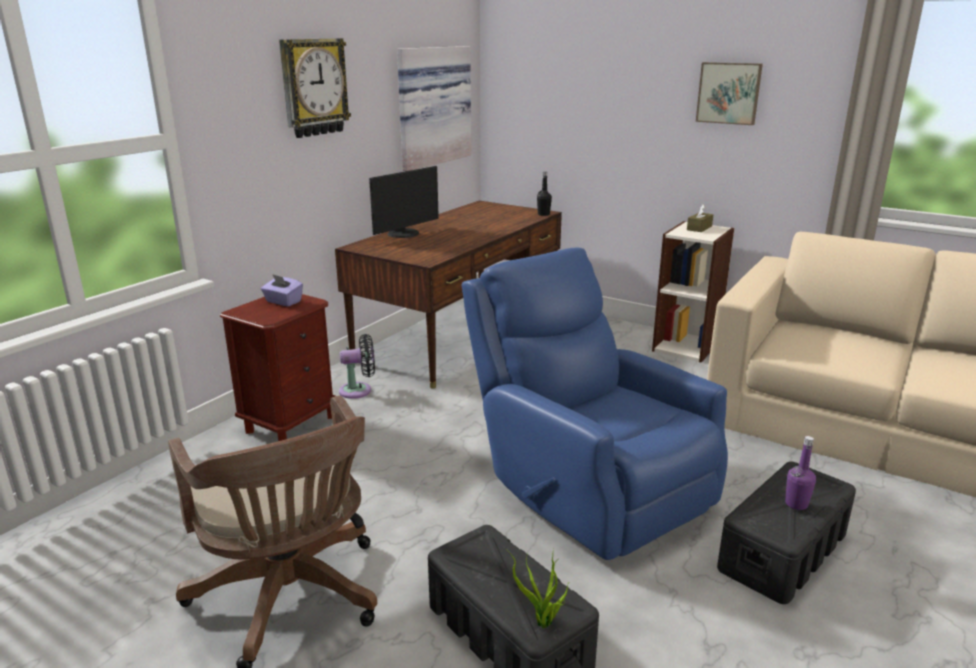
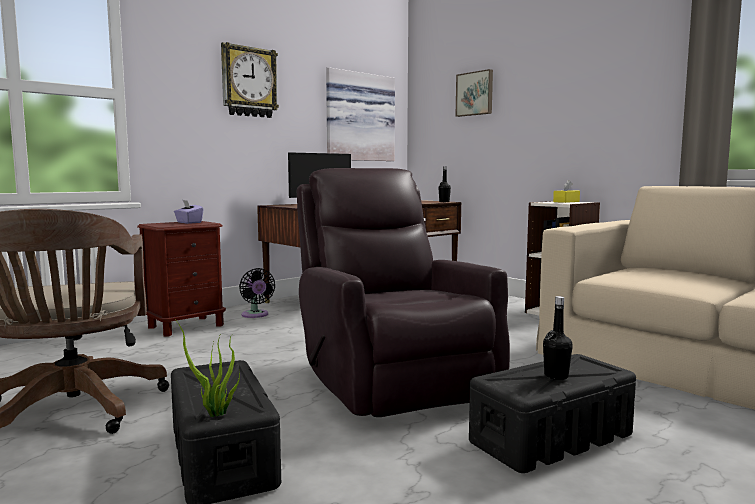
camera: 15 degrees right, 15 degrees down
(359, 390) = (255, 315): black fan -> black fan turned 60 degrees clockwise
(586, 485) = (390, 377): blue armchair -> brown armchair
(699, 228) = (566, 202): brown tissue box -> yellow tissue box
(729, 93) = (588, 87): picture -> picture (475, 94)
(796, 504) = (556, 376): purple bottle -> black bottle

